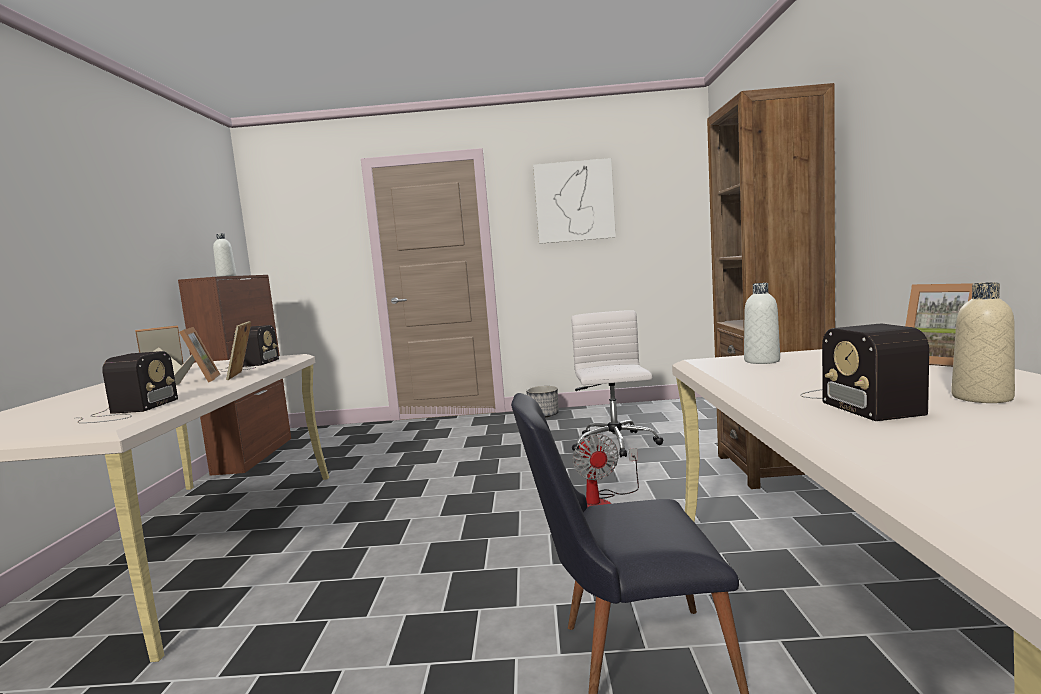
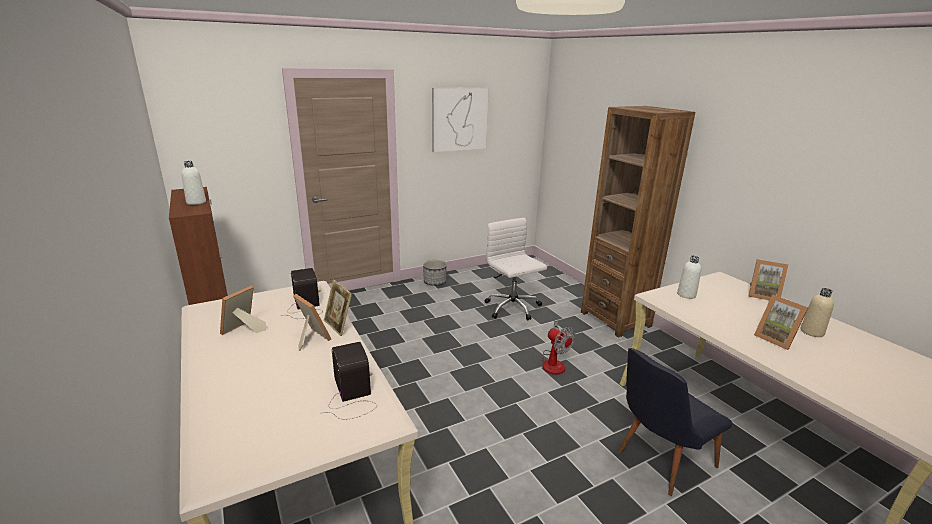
camera: 30 degrees left, 15 degrees up
(857, 401) = (776, 339): radio -> picture frame

